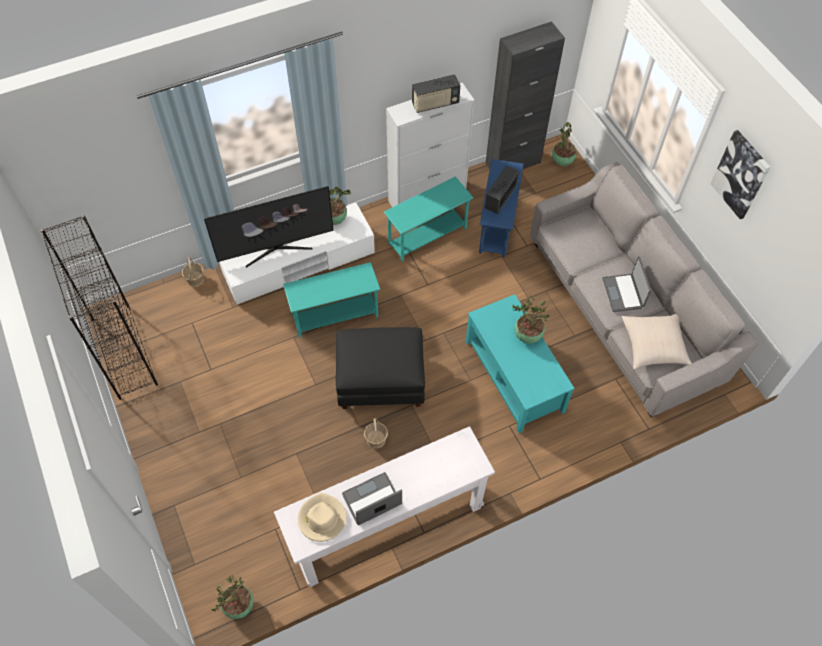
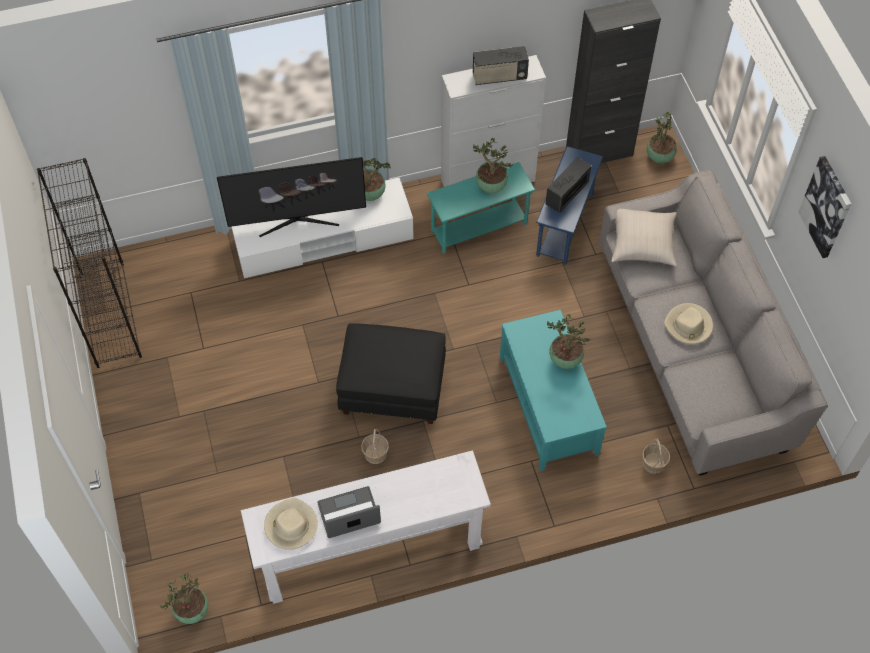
camera: 10 degrees right, 0 degrees up
(195, 279) = (202, 242): basket -> basket (653, 463)
(335, 315) = (354, 306): turquoise side table -> none
(435, 199) = (490, 186): none -> potted plant
(623, 293) = (688, 326): laptop -> beige hat
(654, 346) = (710, 392): beige pillow -> beige pillow (642, 243)

